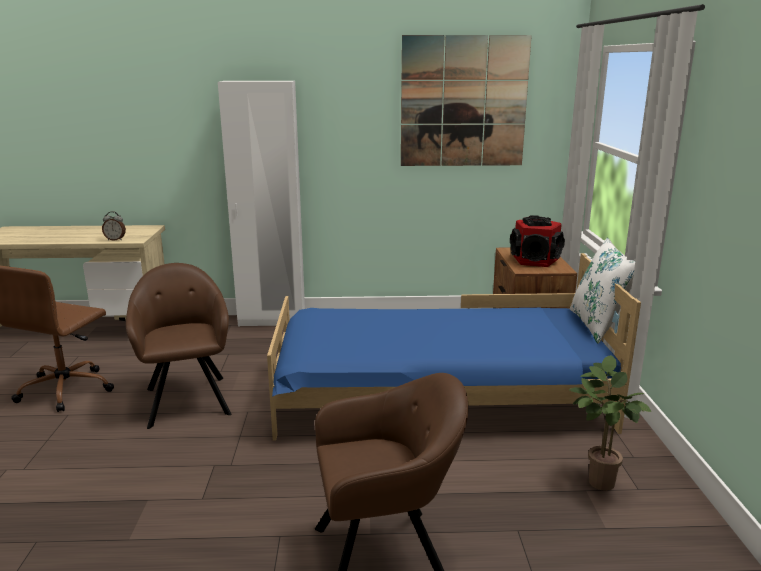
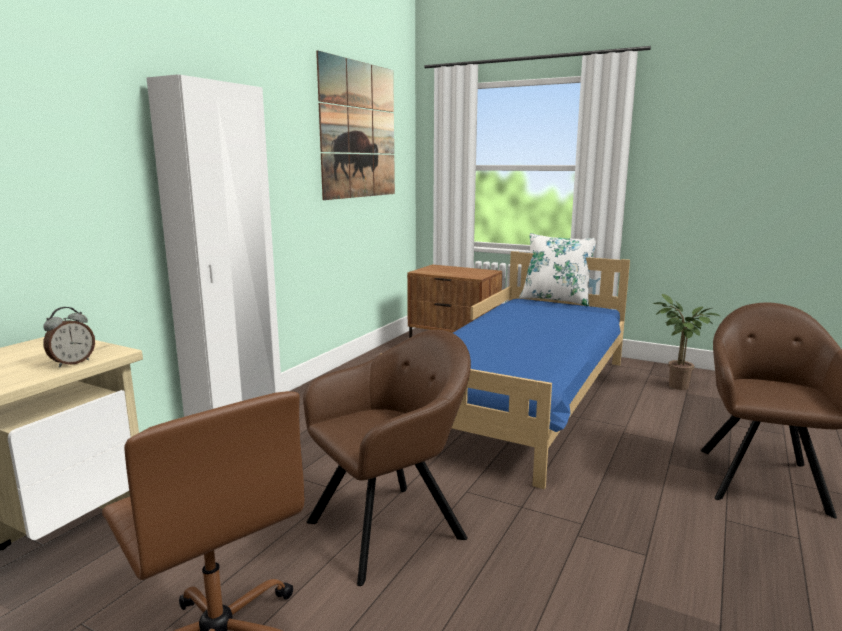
camera: 60 degrees left, 5 degrees down
(187, 398) = (391, 527): brown armchair -> brown armchair turned 135 degrees clockwise
(535, 260) = (459, 271): speaker -> none

